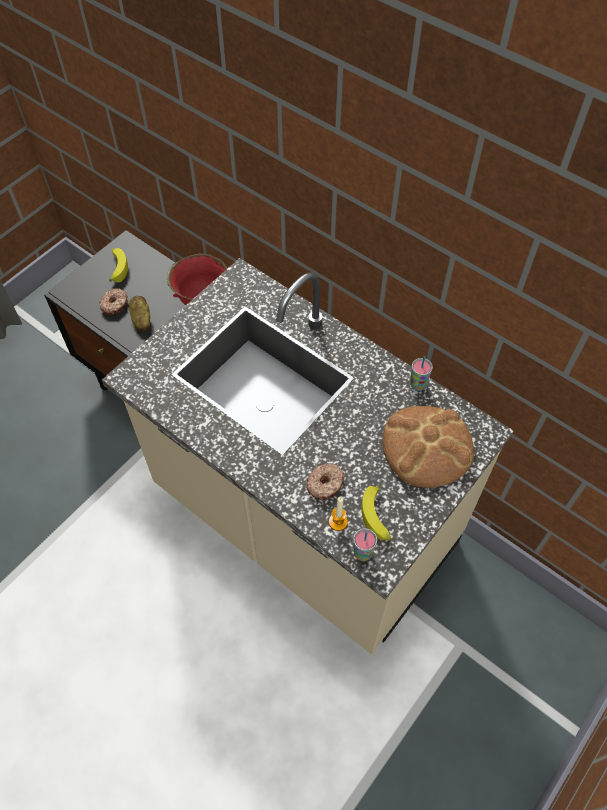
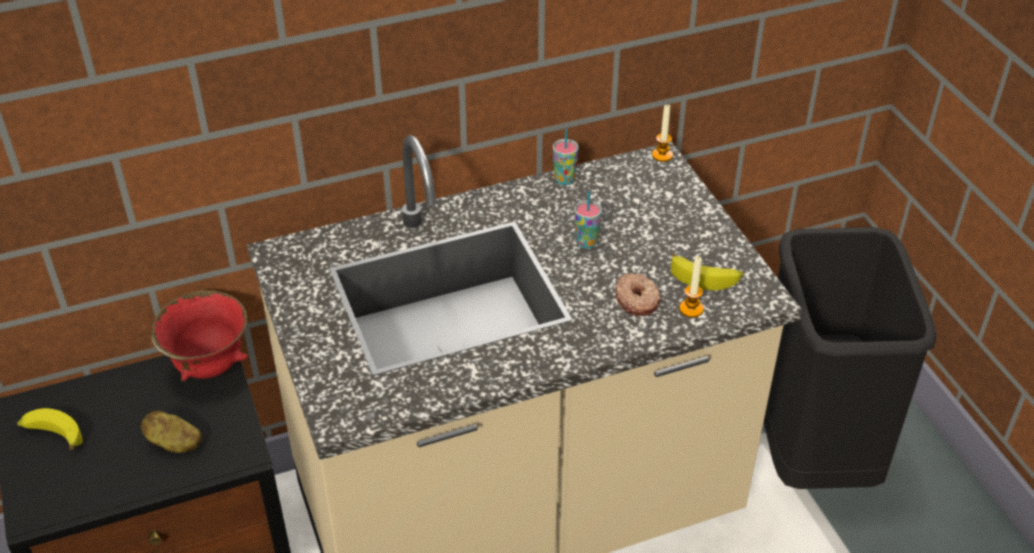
camera: 60 degrees left, 15 degrees down
(115, 305) = (117, 463): donut -> none
(362, 553) = (741, 306): cup -> cup (586, 242)
(426, 446) = (646, 206): bread -> none
(470, 681) = (811, 451): none -> black trash can
(491, 431) = (662, 155): none -> candle

